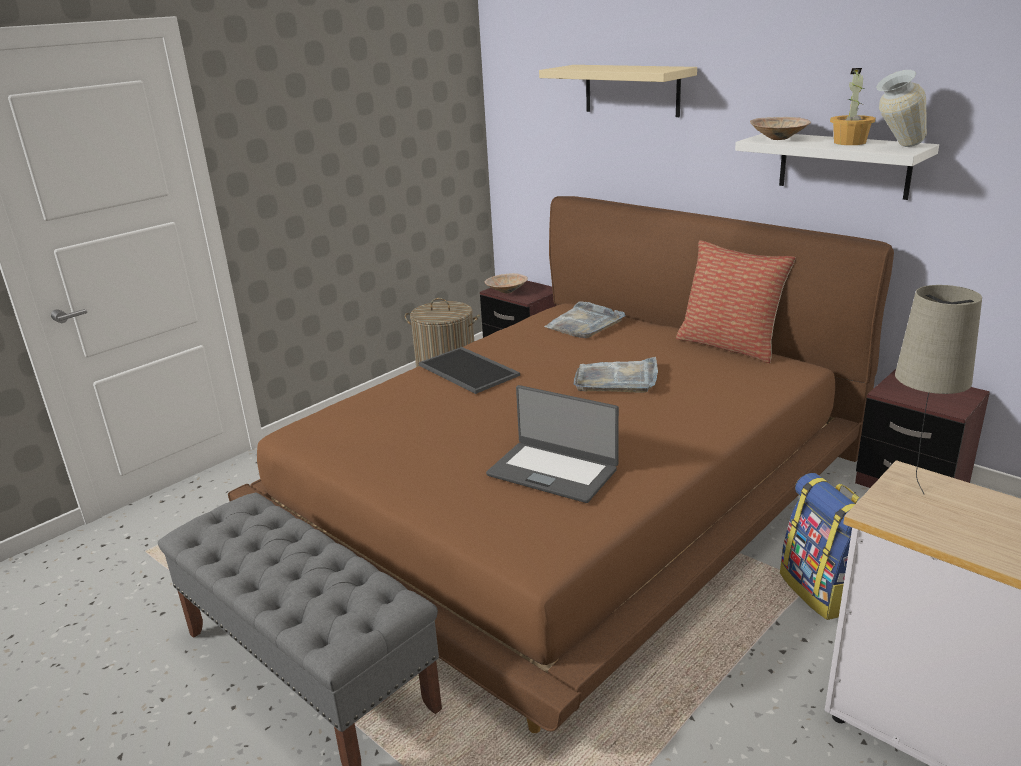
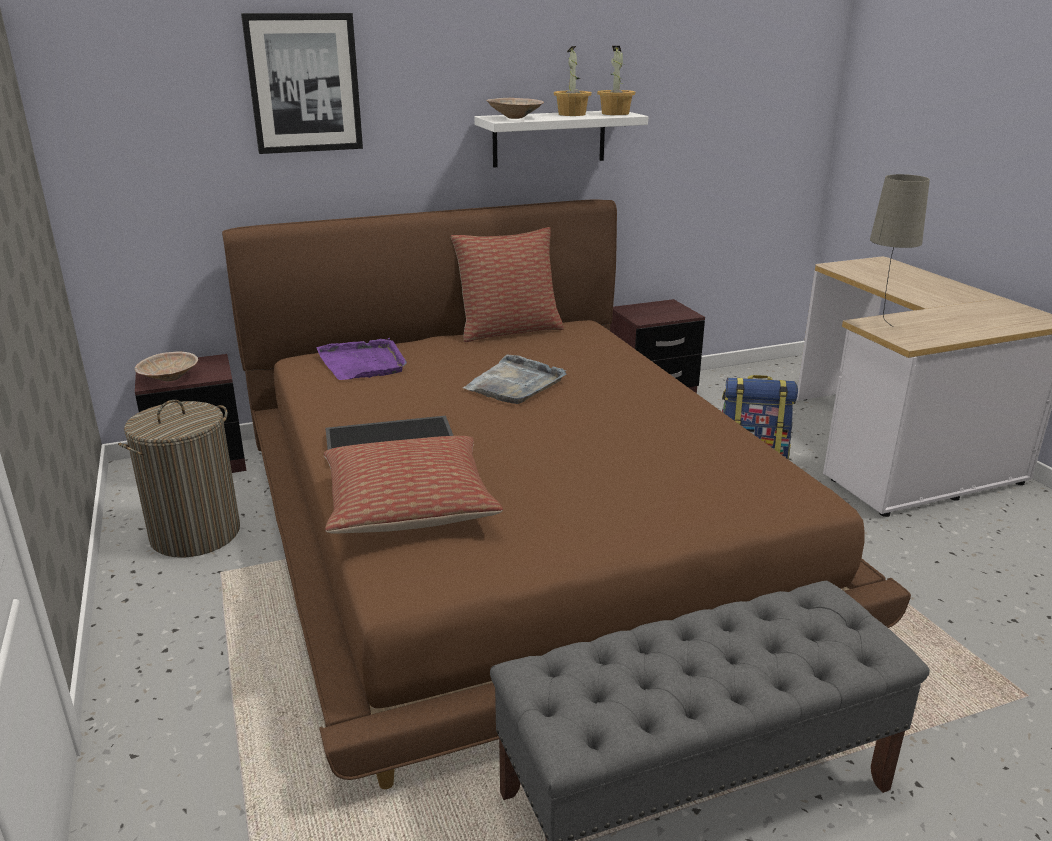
camera: 65 degrees left, 0 degrees up
(387, 404) = (409, 505): none -> pillow
(553, 471) = (670, 453): laptop -> none
(585, 323) = (363, 363): grey tray -> purple tray
(631, 90) = (304, 83): beige shelf -> picture
(895, 148) = (615, 113): vase -> potted plant

